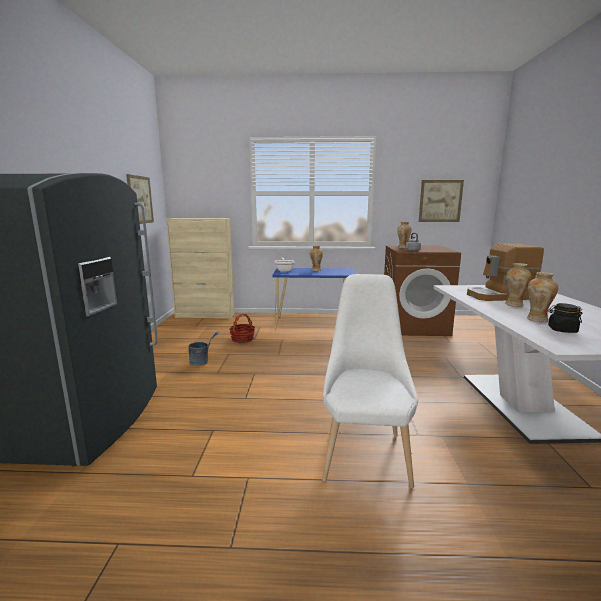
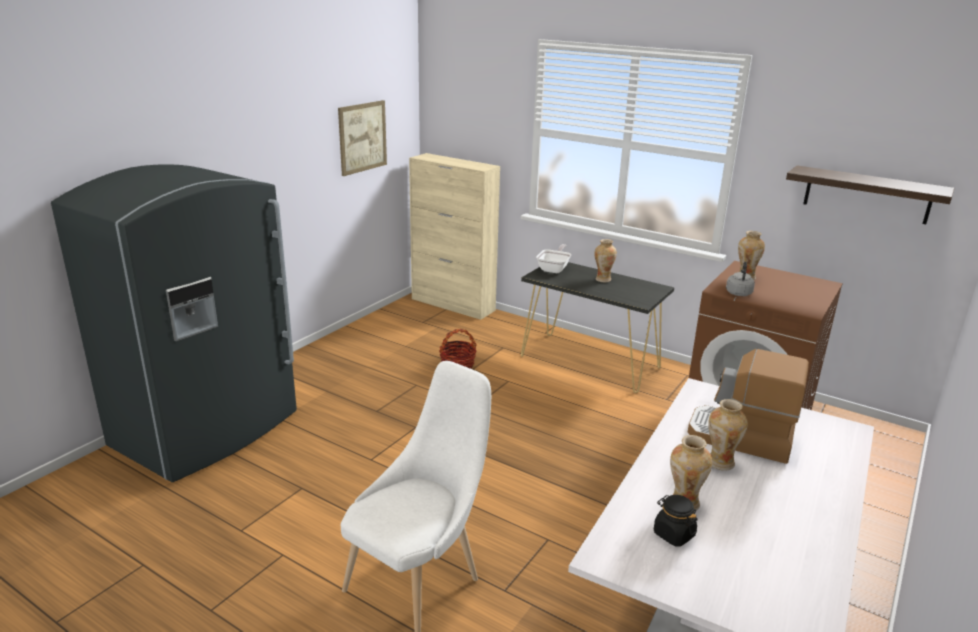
camera: 30 degrees right, 10 degrees up
(202, 362) = (375, 388): grey bucket -> none
(314, 322) = (590, 362): blue console table -> black console table
(440, 201) = (867, 194): picture -> shelf

